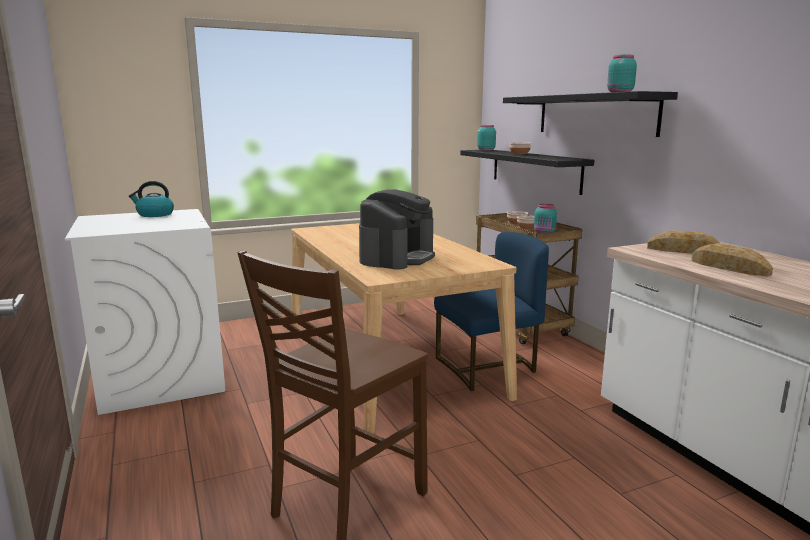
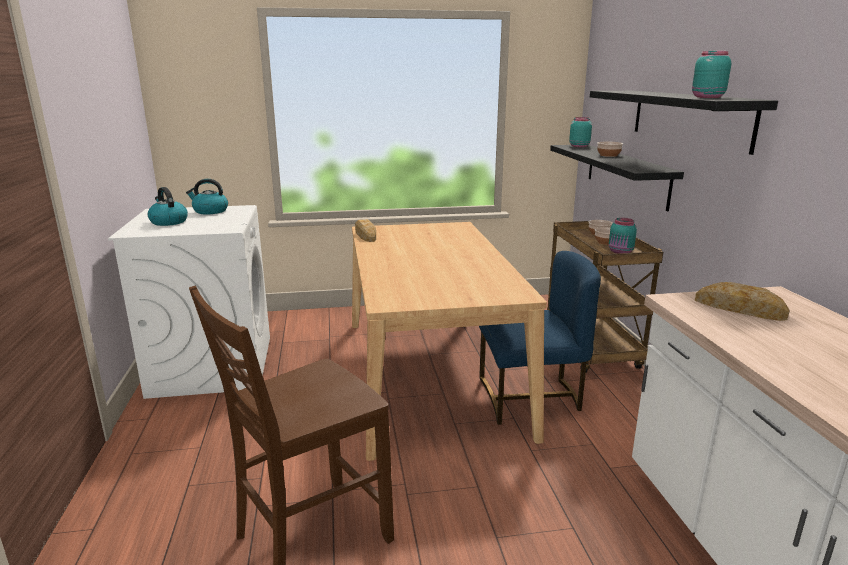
camera: 15 degrees right, 5 degrees up
(118, 224) = (168, 222): none -> kettle
(397, 258) = (427, 276): coffee machine -> none
(729, 267) = (776, 344): bread -> bread (366, 235)

